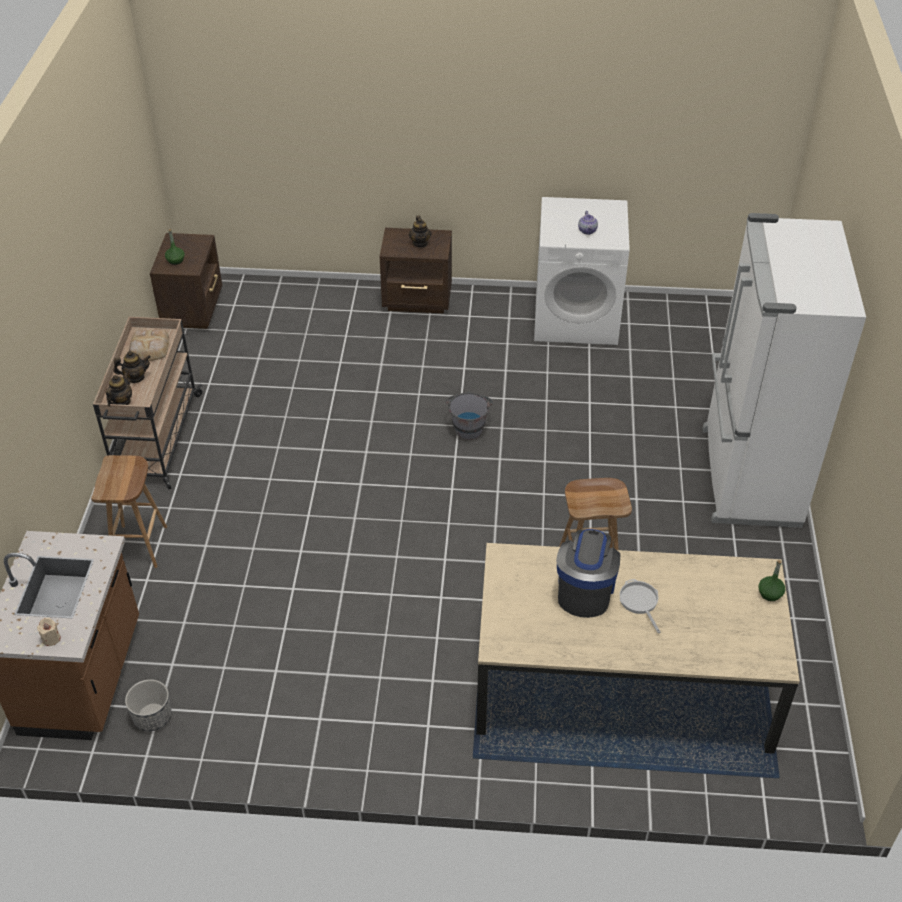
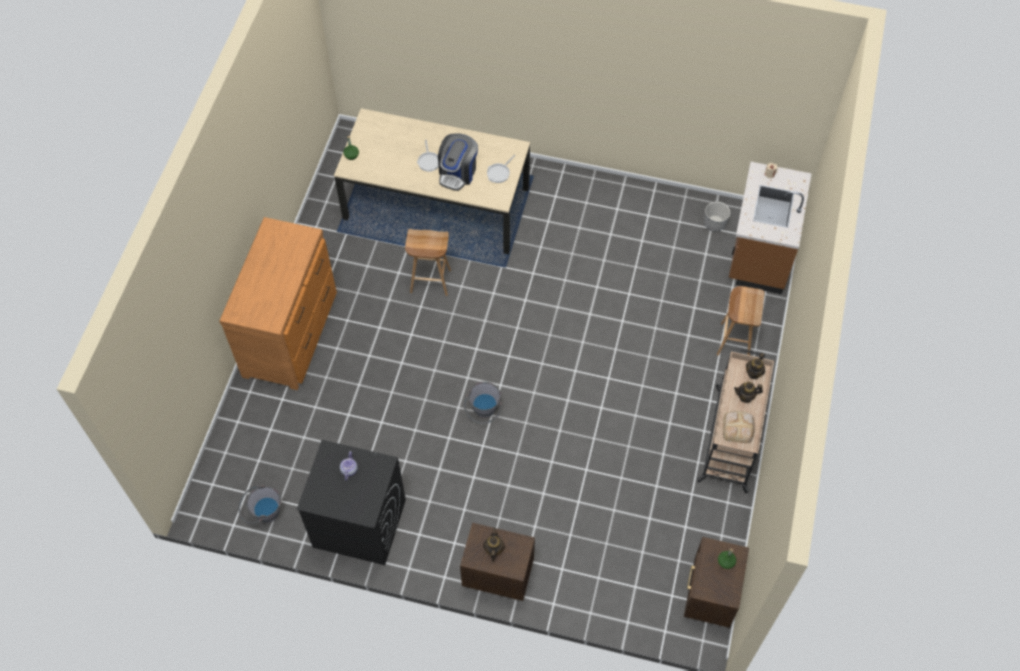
camera: 170 degrees left, 15 degrees up
(516, 599) = (499, 173): none -> frying pan
(576, 318) = (358, 523): white washing machine -> black washing machine
(681, 314) = (263, 513): none -> grey bucket
(747, 477) = (292, 333): white fridge -> brown dresser

